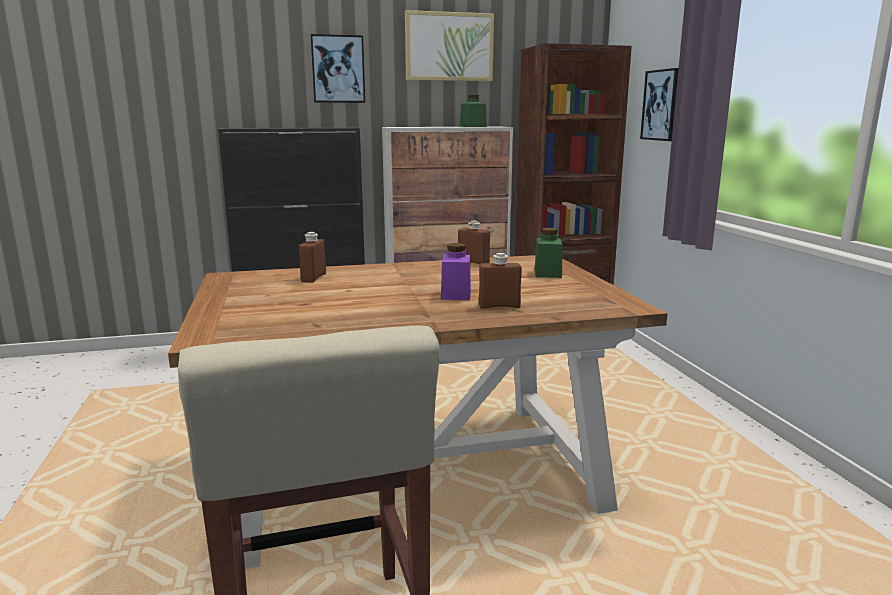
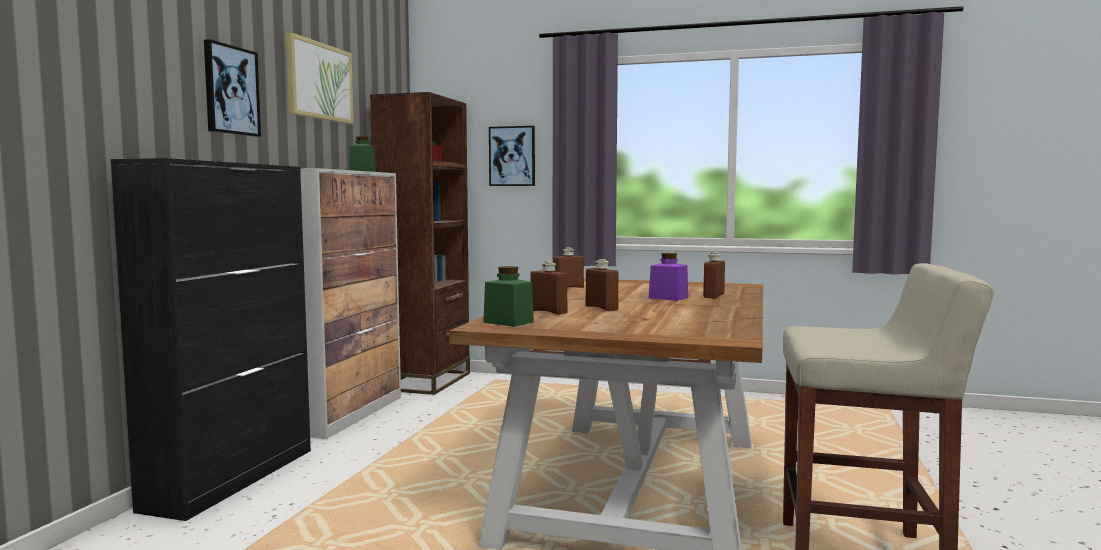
camera: 60 degrees left, 10 degrees down
(353, 286) = (601, 308): none -> brown bottle
(547, 273) = (635, 283): green jar -> green jar (508, 322)

